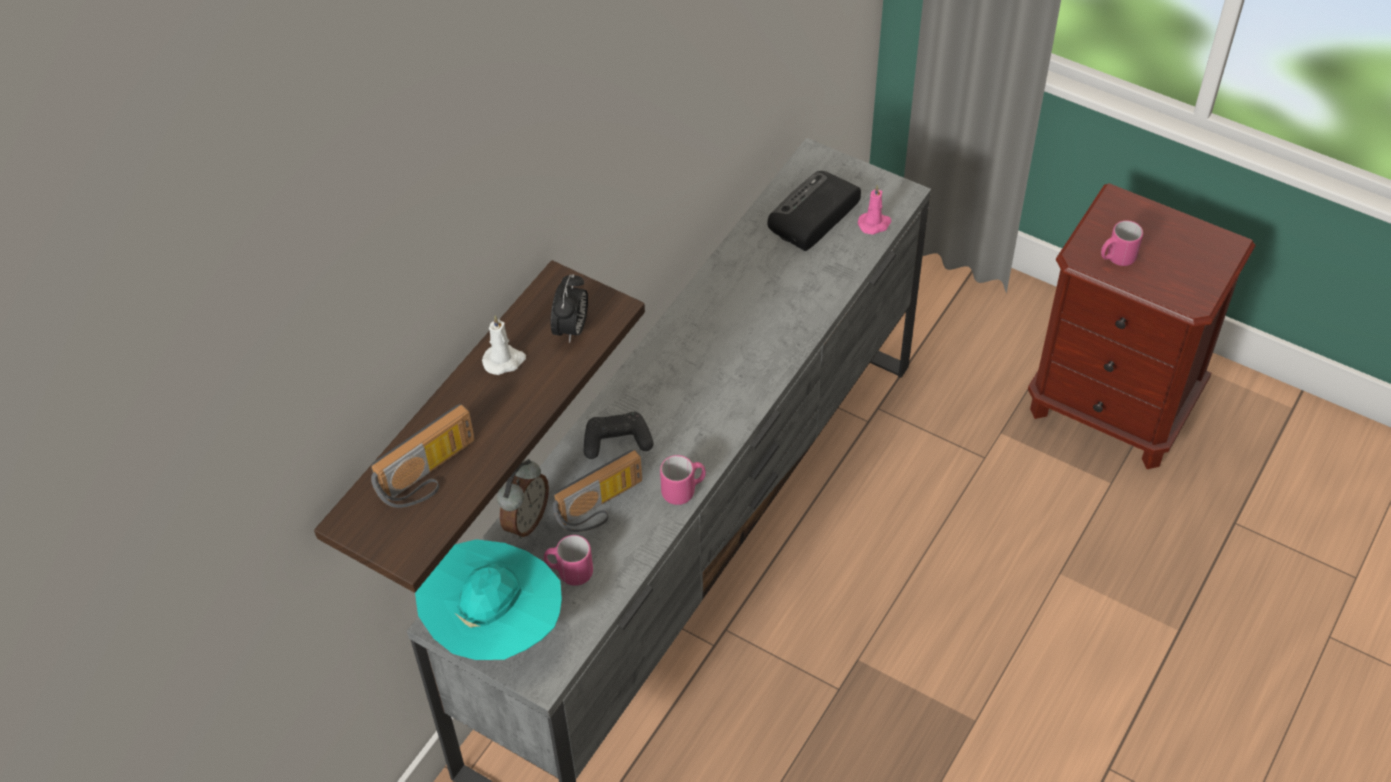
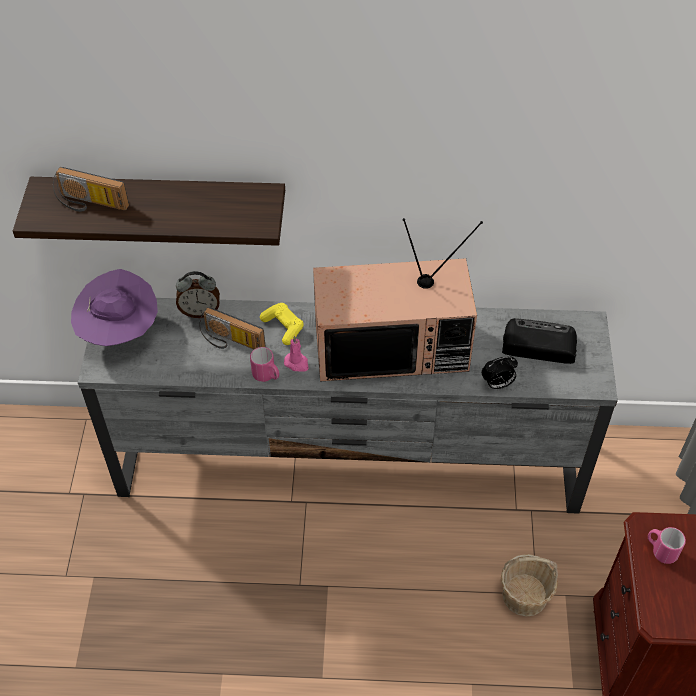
camera: 60 degrees right, 0 degrees up
(495, 627) = (120, 332): turquoise hat -> purple hat
(504, 361) = (192, 197): white candle -> none
(569, 572) = (176, 348): pink mug -> none
(571, 329) = (234, 215): alarm clock -> alarm clock (497, 384)
(617, 441) = (283, 327): black game controller -> yellow game controller
(723, 345) = (393, 345): none -> television
(875, 224) = (558, 381): pink candle -> pink candle (297, 363)
(980, 469) = (525, 595): none -> basket

